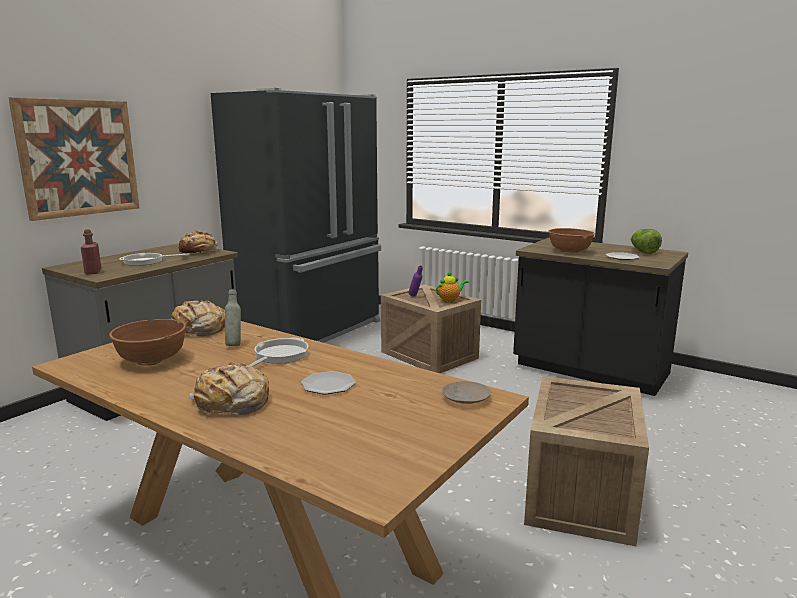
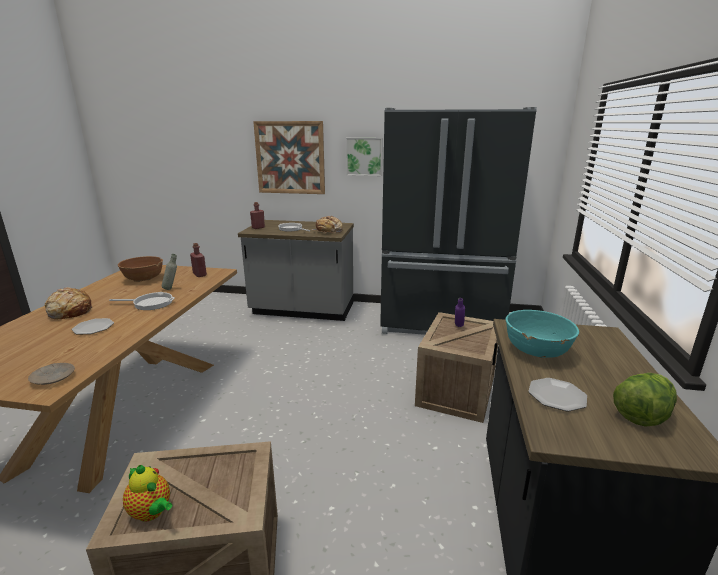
camera: 65 degrees right, 5 degrees up
(182, 150) = (364, 156): none -> picture
(198, 329) = (199, 274): bread -> red bottle
(450, 300) = (469, 346): teapot -> teapot (152, 512)
(569, 251) = (536, 351): brown bowl -> turquoise bowl

